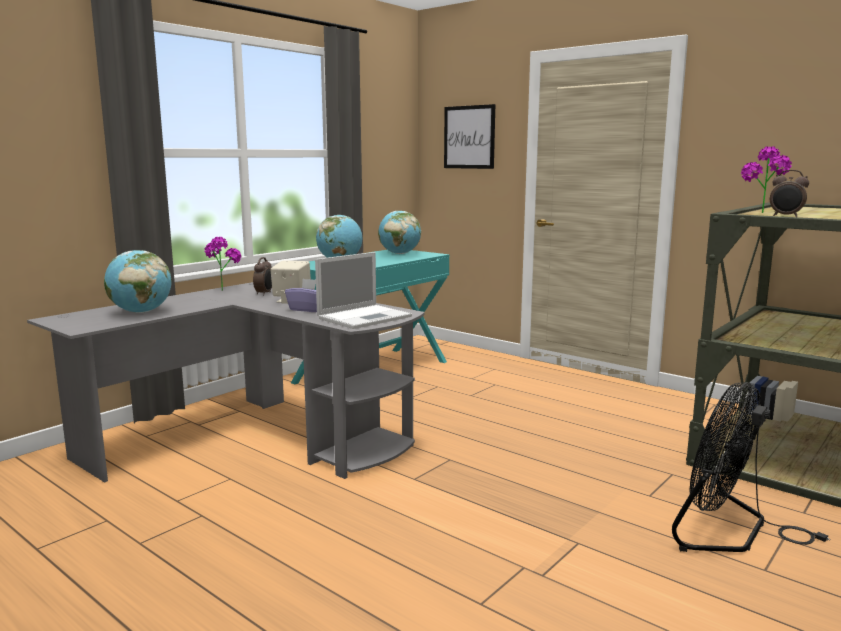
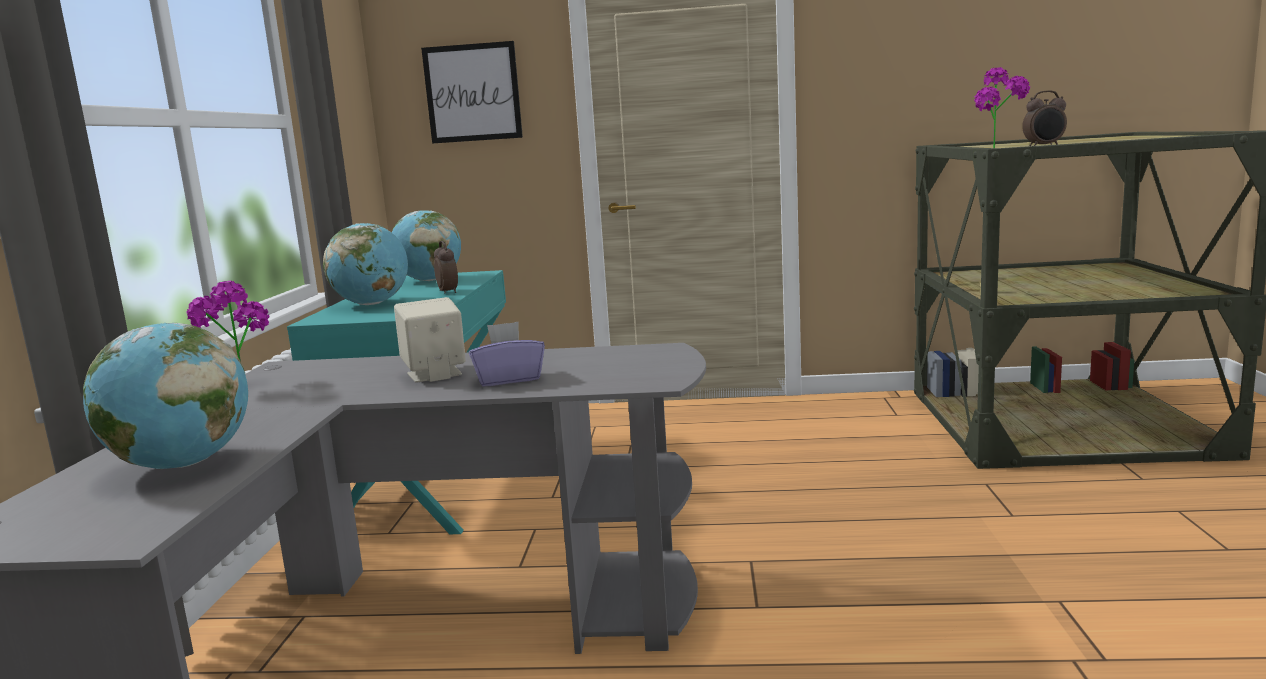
camera: 35 degrees left, 0 degrees up
(264, 293) = (348, 376): alarm clock -> alarm clock (448, 292)
(365, 317) = (633, 367): laptop -> none
(734, 528) = (1131, 518): black fan -> none

